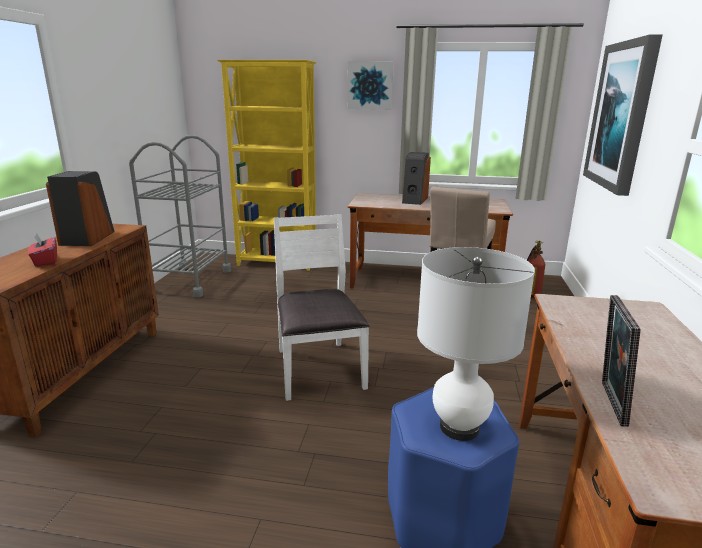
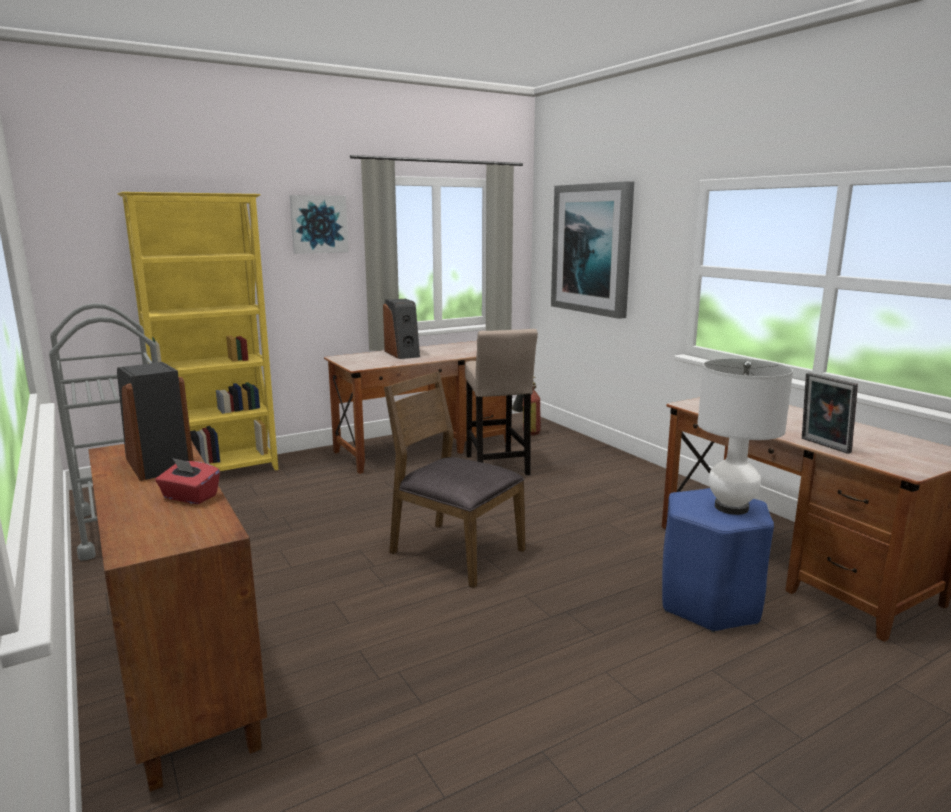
camera: 40 degrees left, 5 degrees down
(318, 368) = (455, 552): white chair -> brown chair

